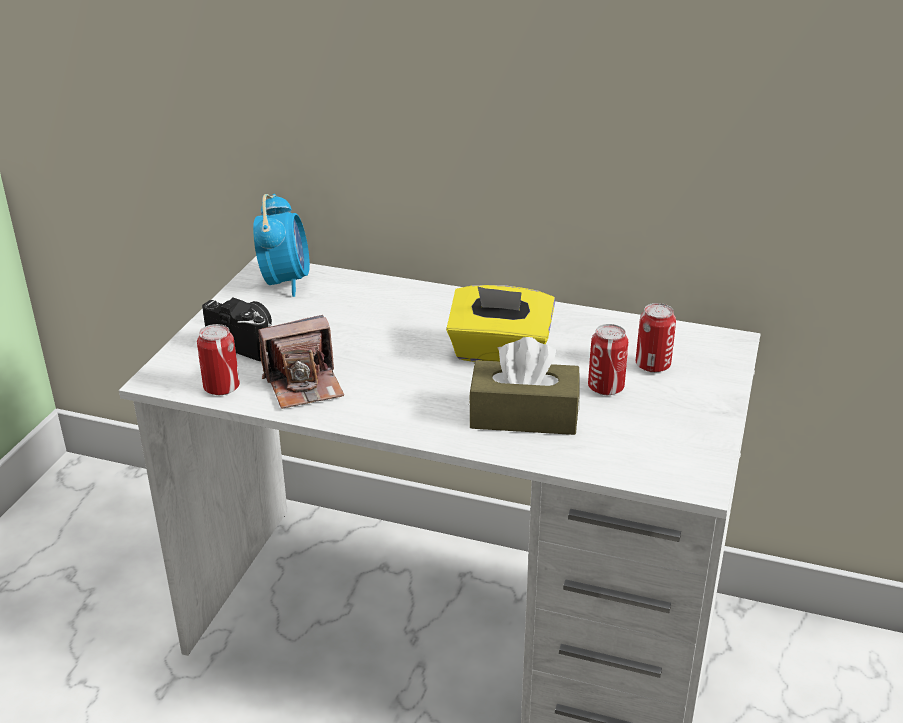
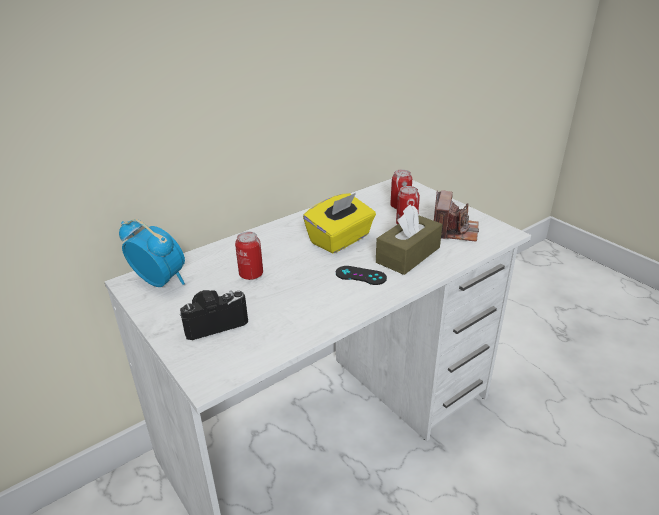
camera: 55 degrees left, 0 degrees up
(221, 388) = (257, 353): can -> can (251, 274)
(304, 385) = (295, 316): camera -> camera (454, 230)
(432, 397) = (360, 275): none -> black game controller

